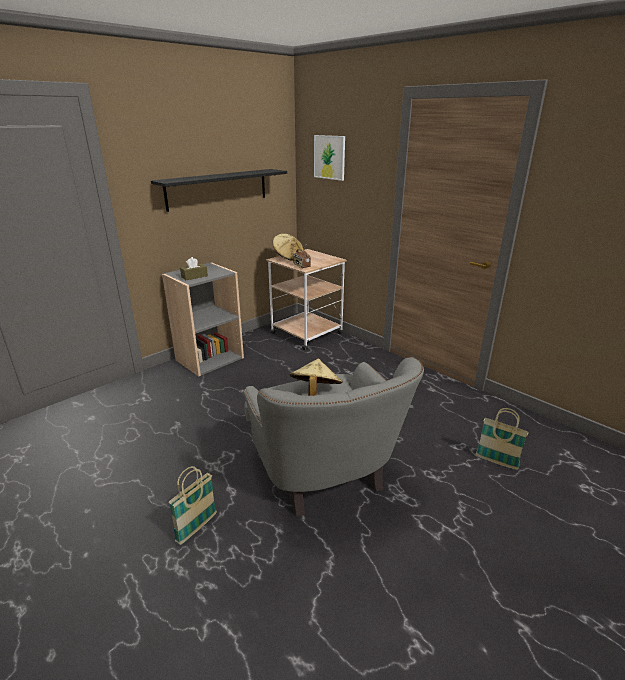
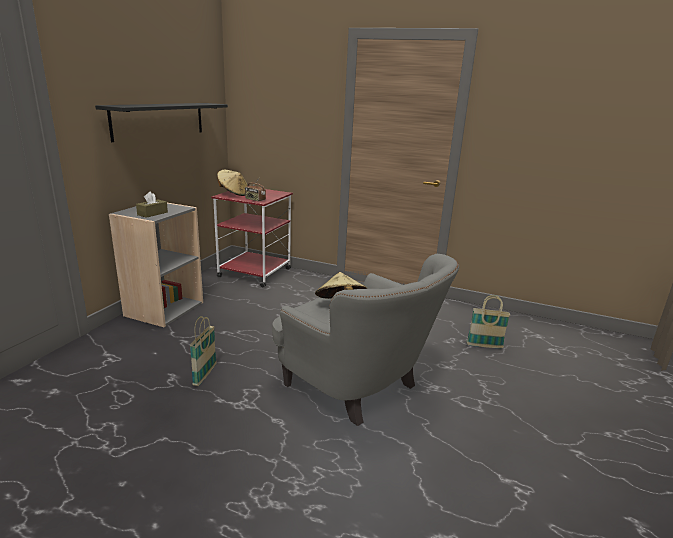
camera: 25 degrees left, 5 degrees down
(197, 528) = (267, 462): basket -> basket (205, 375)
(307, 334) = (256, 273): beige cart -> red cart
(329, 157) = (268, 92): picture -> none

